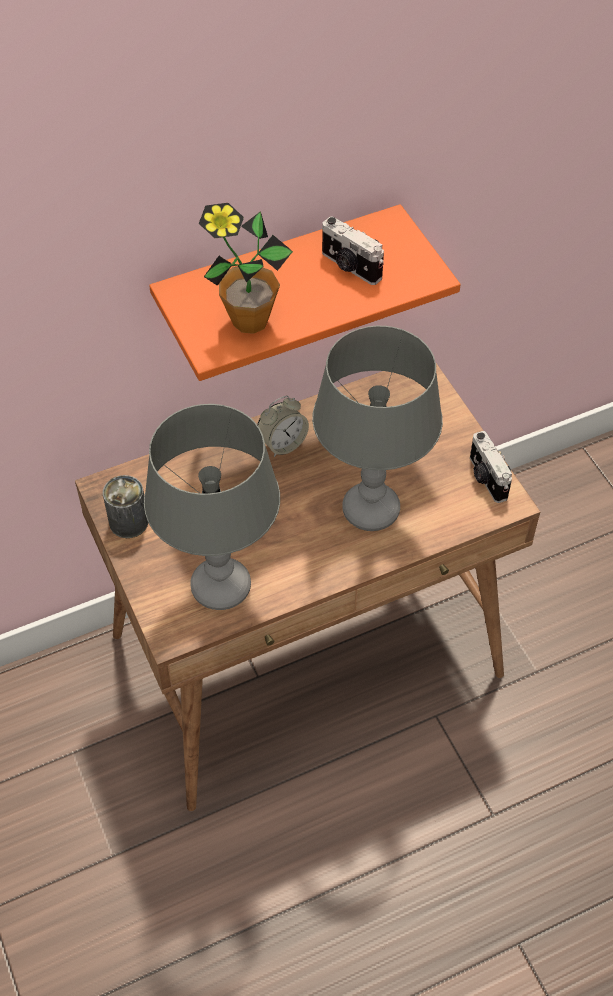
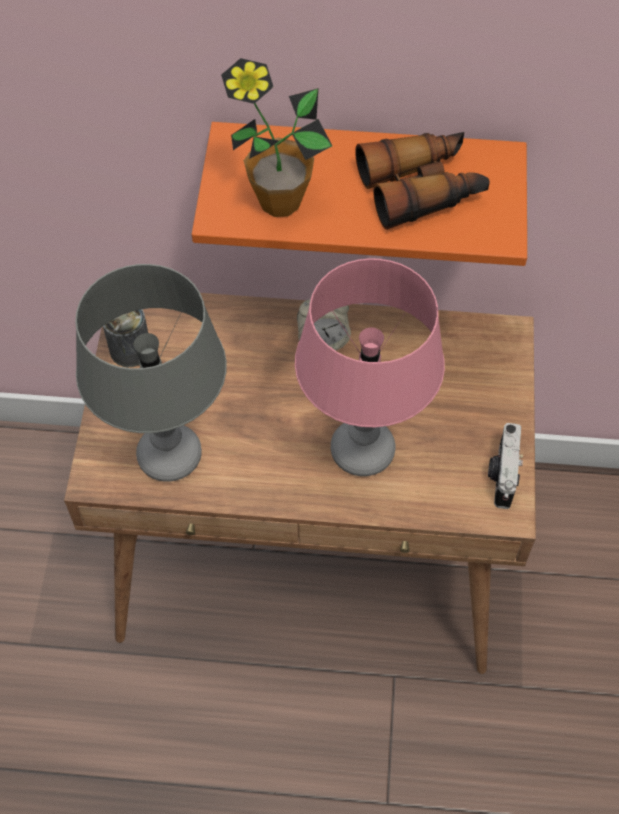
camera: 30 degrees right, 5 degrees up
(350, 267) = (422, 188): camera -> binoculars
(370, 510) = (362, 450): grey table lamp -> pink table lamp

